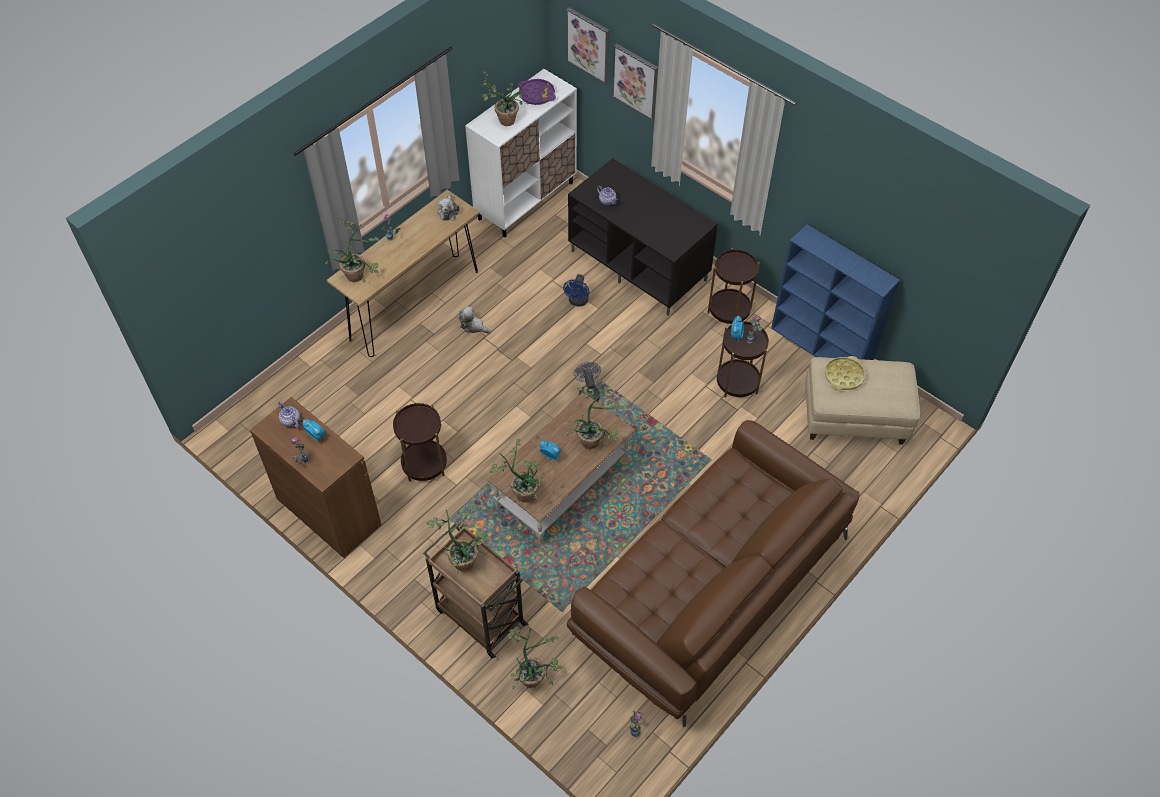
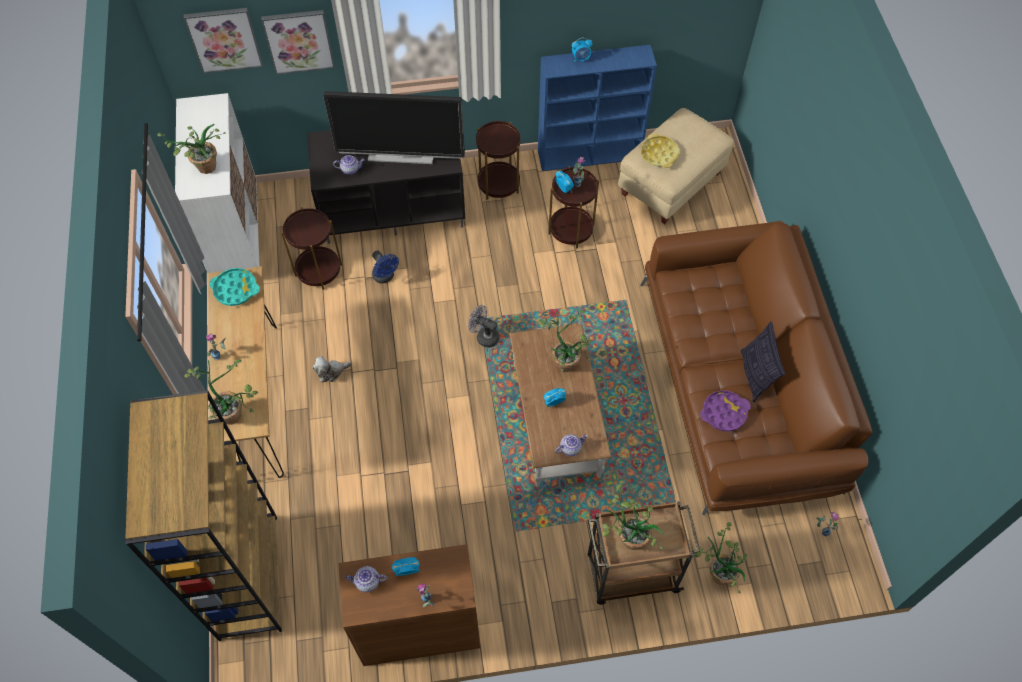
camera: 50 degrees left, 5 degrees up
(286, 391) = (248, 576): none -> brown bookcase
(424, 464) = (440, 512): brown side table -> brown side table (318, 270)
(448, 211) = (235, 289): plush toy -> turquoise tray
(522, 491) = (570, 448): potted plant -> teapot
(537, 95) = (202, 125): purple tray -> purple tray (724, 413)
(650, 219) = (401, 154): none -> television
(701, 571) = (755, 375): none -> pillow
(833, 248) = (581, 58): none -> alarm clock

